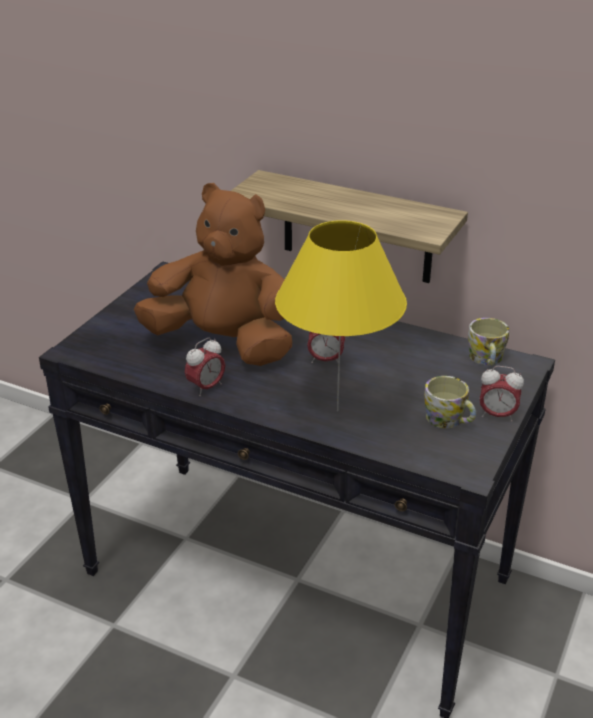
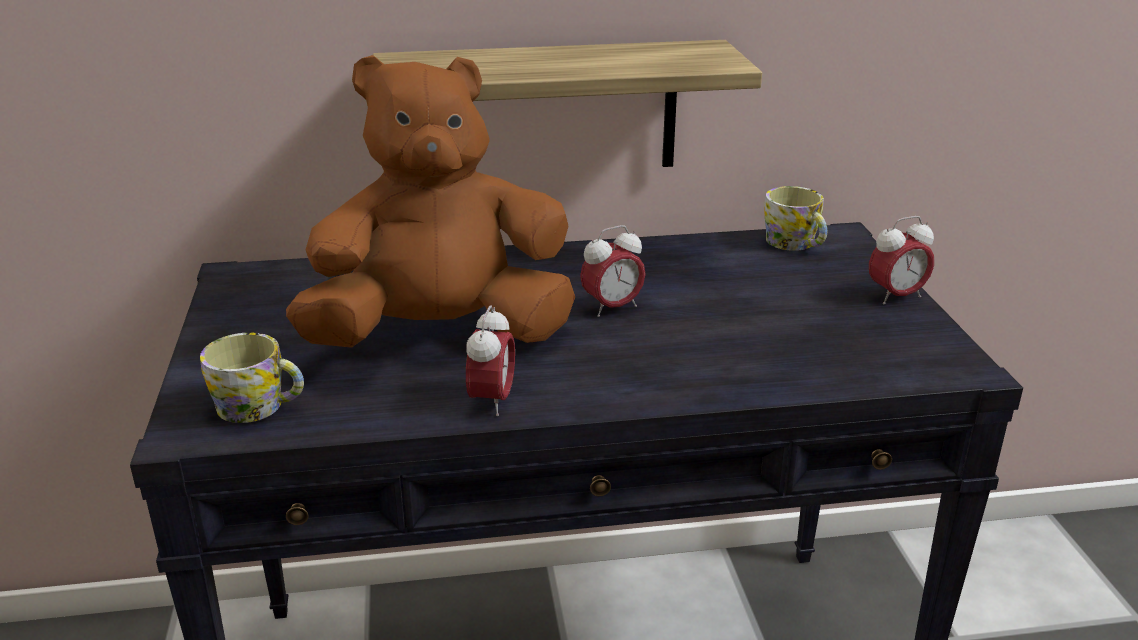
camera: 35 degrees left, 5 degrees down
(337, 411) = (714, 361): yellow table lamp -> none
(449, 420) = (856, 321): mug -> mug (259, 407)

